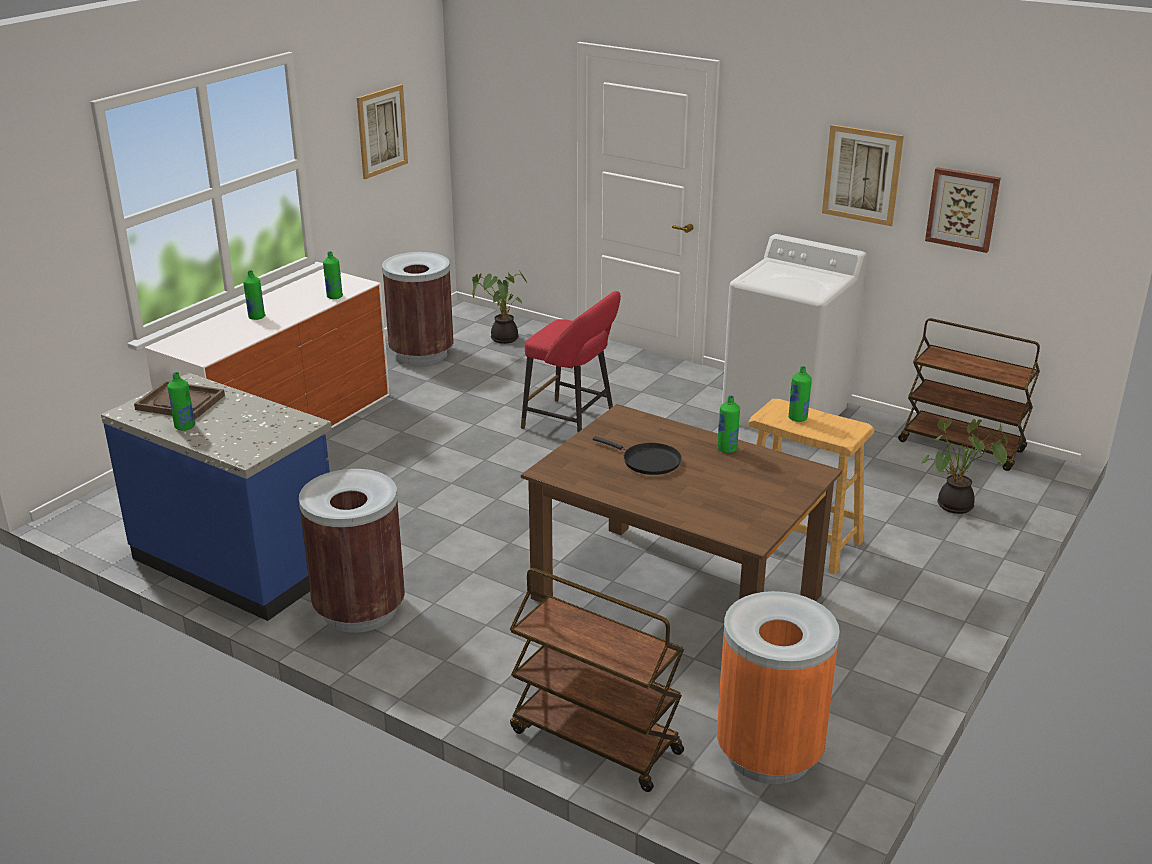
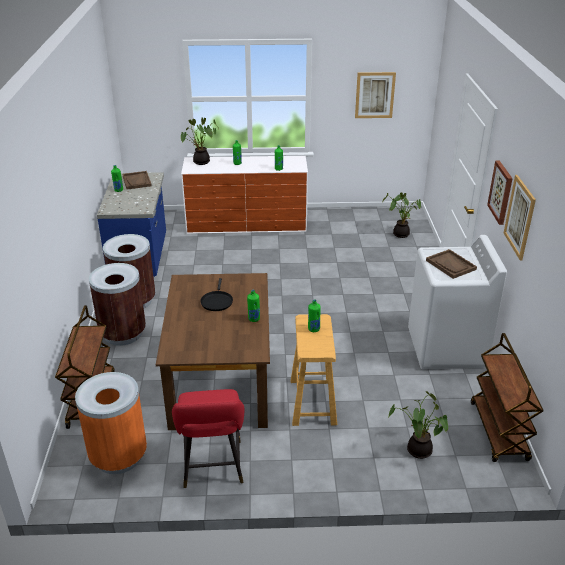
camera: 55 degrees right, 5 degrees up
(194, 341) = (200, 162): none -> potted plant
(421, 354) = (353, 222): brown trash can -> brown trash can (122, 334)
(573, 423) = (344, 287): red stool -> red stool (213, 467)
(796, 279) = (451, 265): none -> brown tray
(962, 209) = (544, 268): picture -> picture (501, 192)

